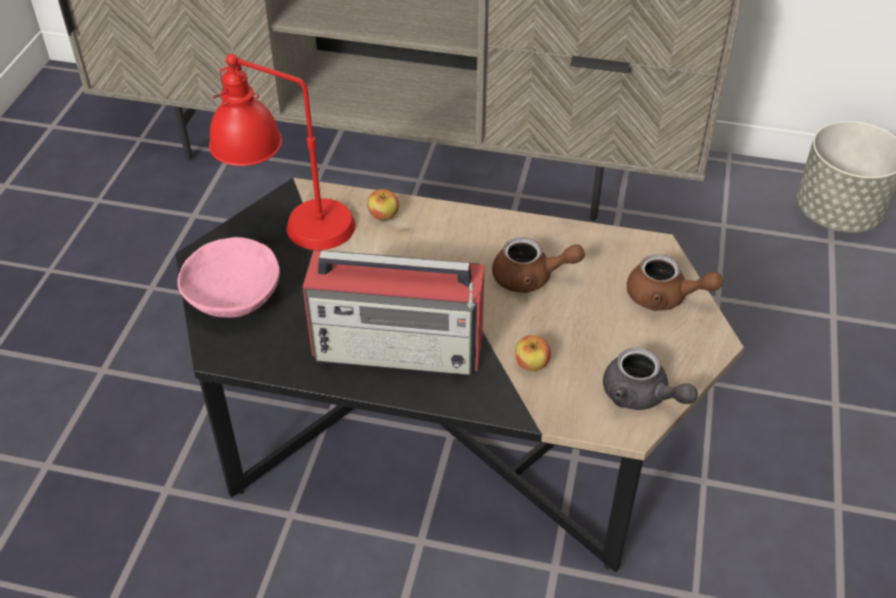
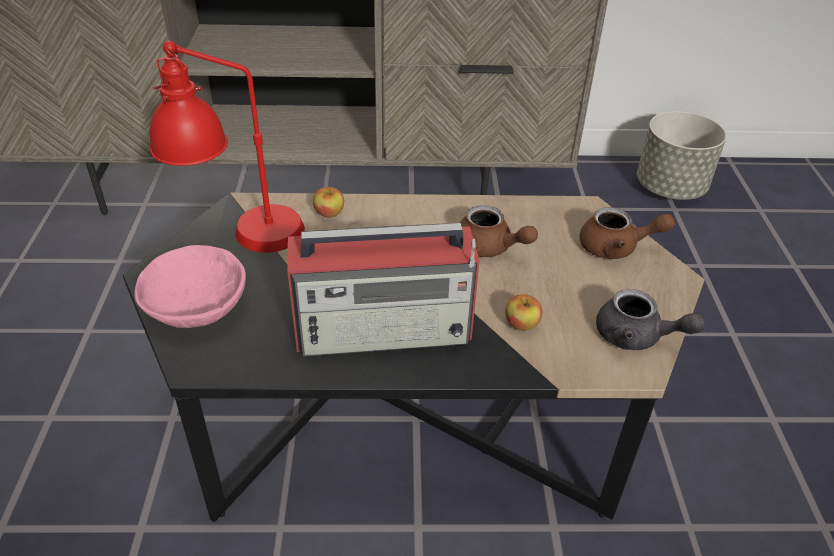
camera: 15 degrees left, 5 degrees down
(531, 278) = (489, 248): brown teapot -> brown teapot turned 45 degrees clockwise

